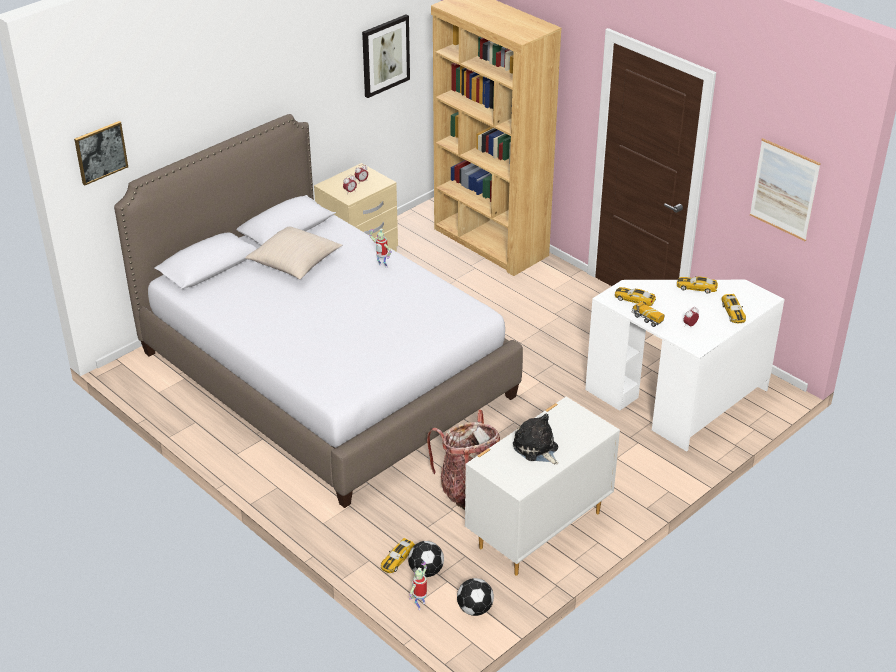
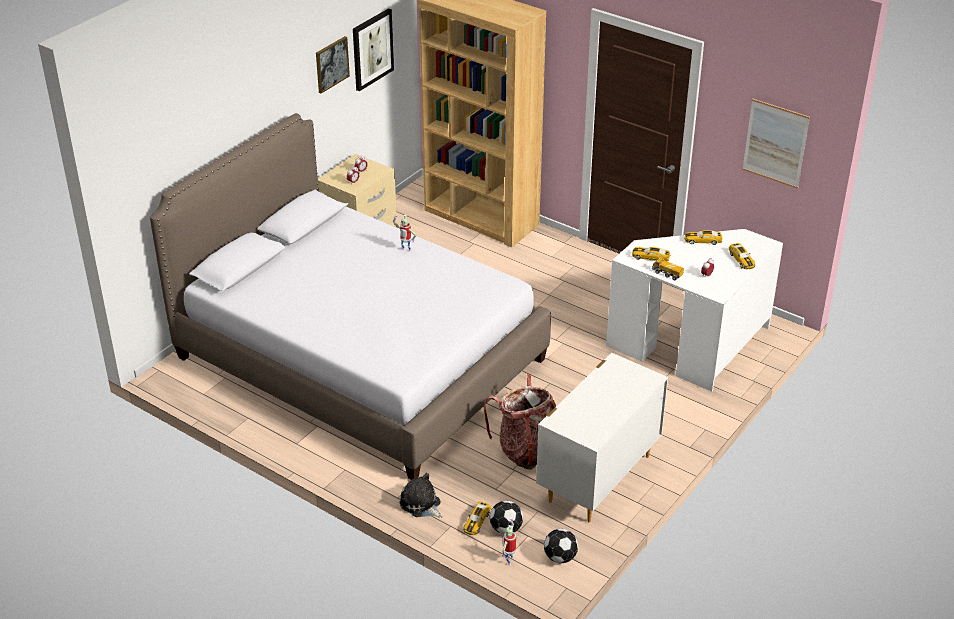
camera: 10 degrees left, 0 degrees up
(100, 152) = (135, 167): picture -> picture (331, 64)
(294, 262) = (321, 255): beige pillow -> none
(536, 449) = (598, 403): plush toy -> plush toy (421, 505)

